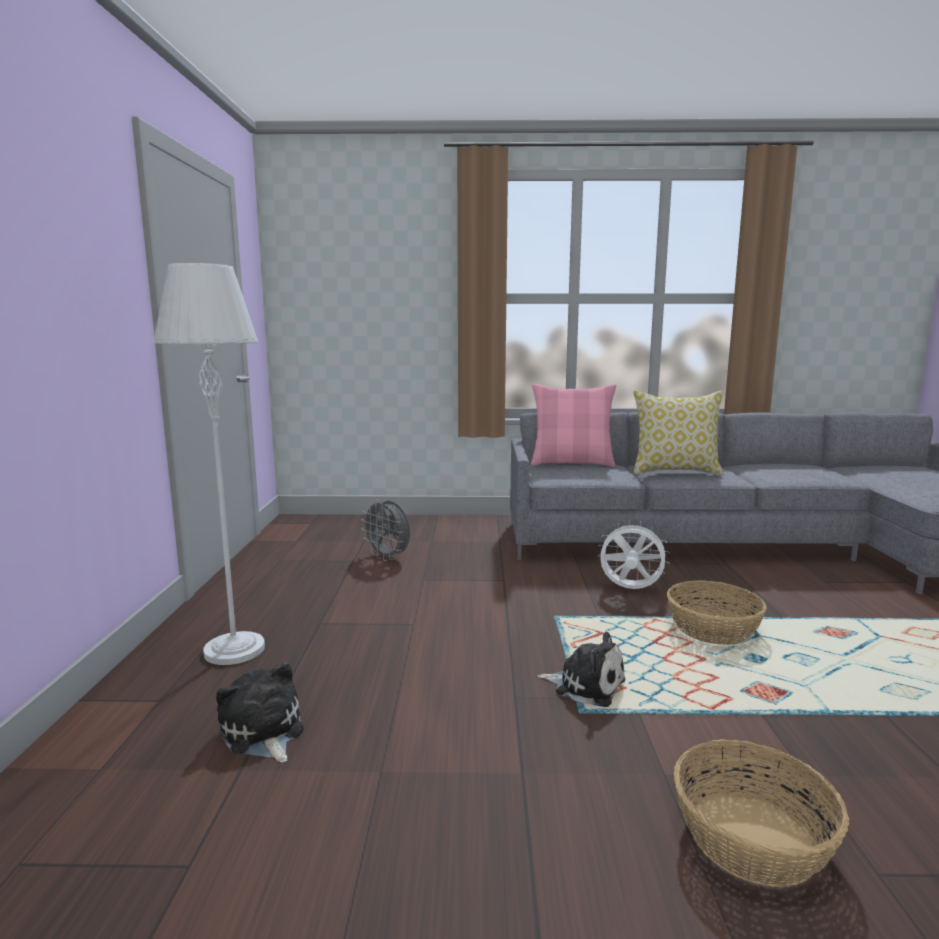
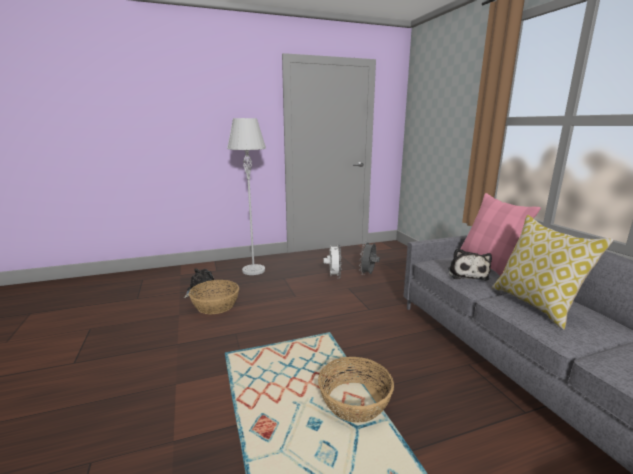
camera: 70 degrees right, 5 degrees up
(586, 685) = (252, 352): plush toy -> plush toy (467, 274)
(630, 590) = (397, 357): white fan -> white fan (333, 276)
(750, 838) = (126, 413): basket -> basket (216, 305)

